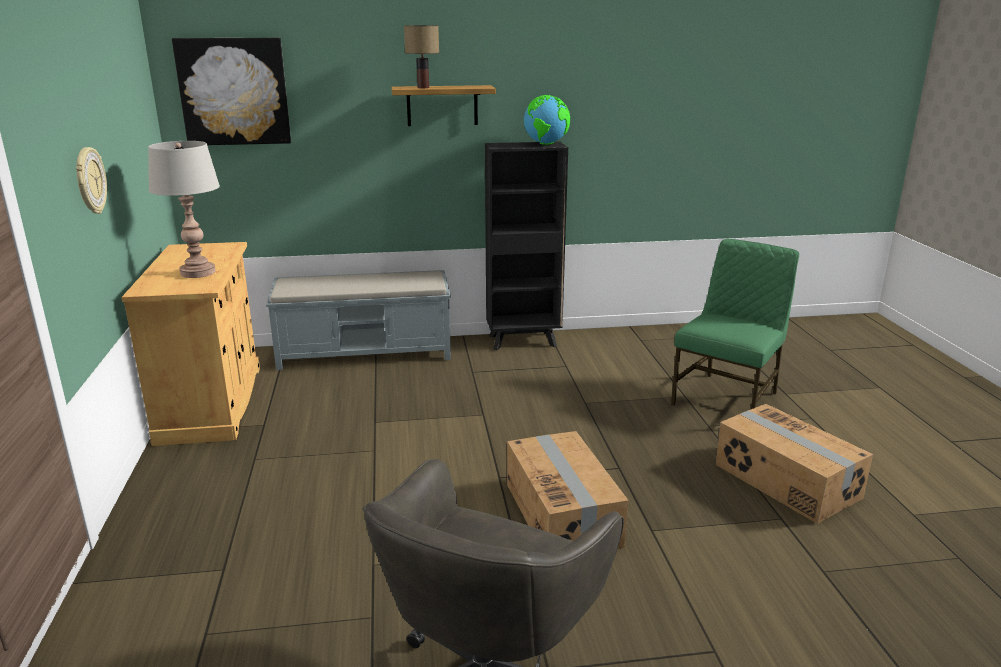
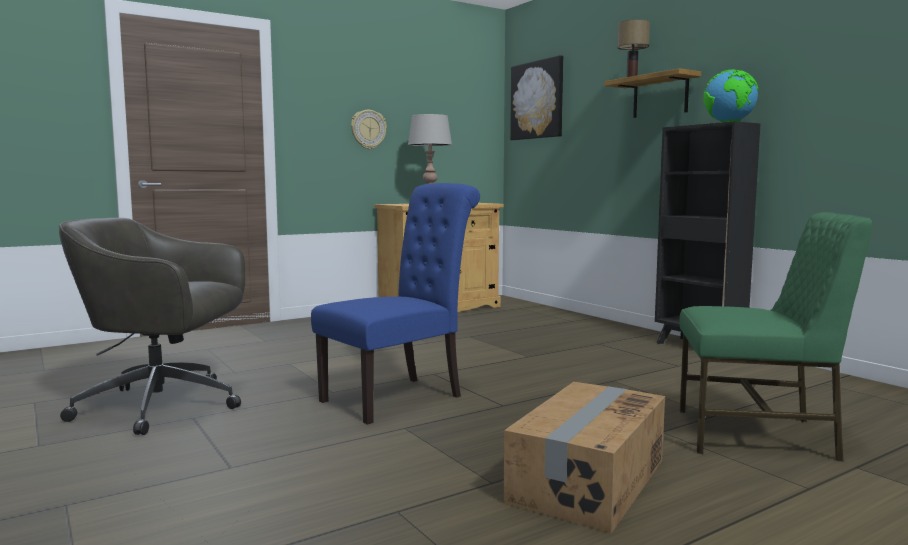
camera: 65 degrees right, 15 degrees down
(366, 353) = (571, 318): grey bench -> none
(563, 514) = (399, 397): cardboard box -> blue chair

